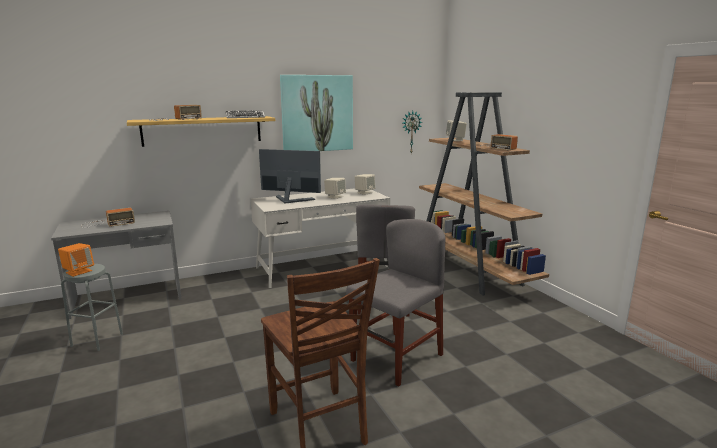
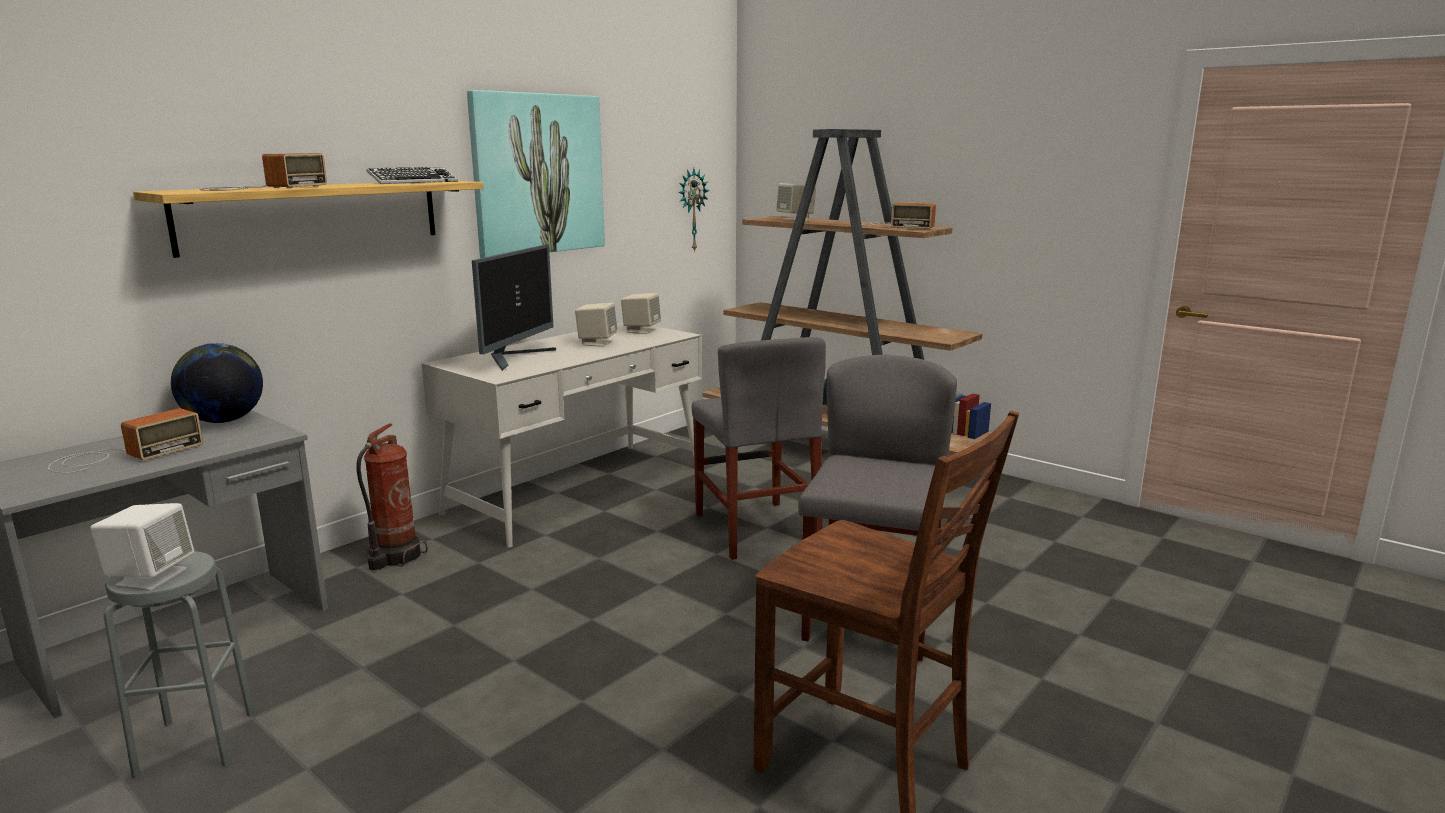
camera: 25 degrees left, 0 degrees up
(79, 271) = (151, 577): orange speaker -> white speaker
(154, 214) = (223, 421): none -> globe
(223, 283) = (394, 557): none -> fire extinguisher
(290, 200) = (515, 357): monitor -> monitor turned 120 degrees clockwise

